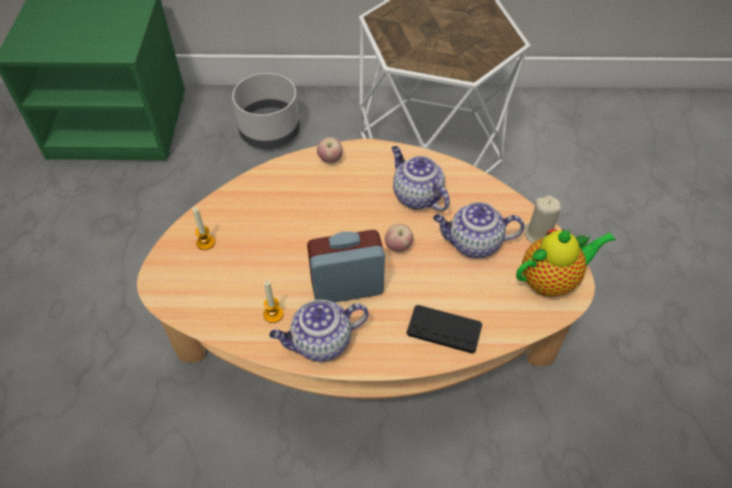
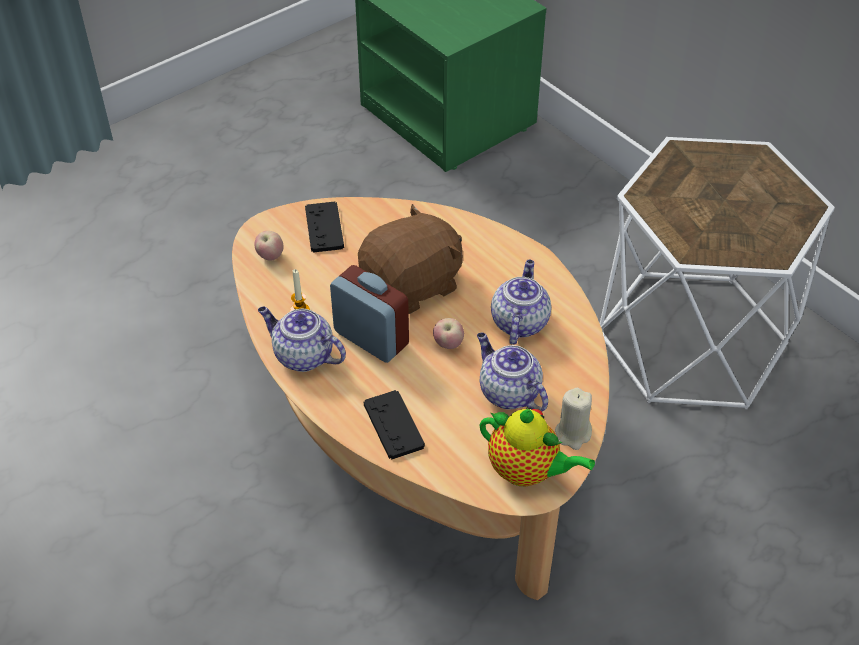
camera: 50 degrees right, 5 degrees down
(205, 243) = (324, 228): candle -> black game controller
(270, 132) = (561, 212): grey planter -> none
(322, 229) = (413, 285): none -> brown plush toy
(330, 159) = (494, 241): apple -> apple (270, 256)

